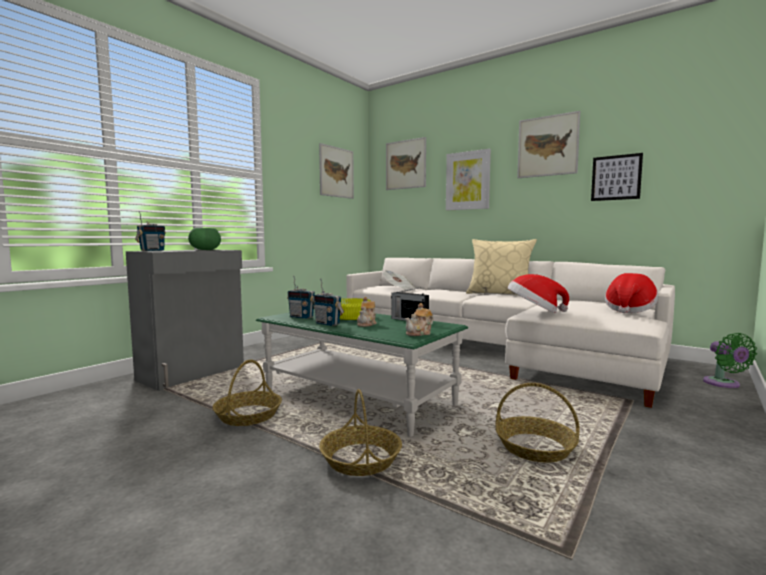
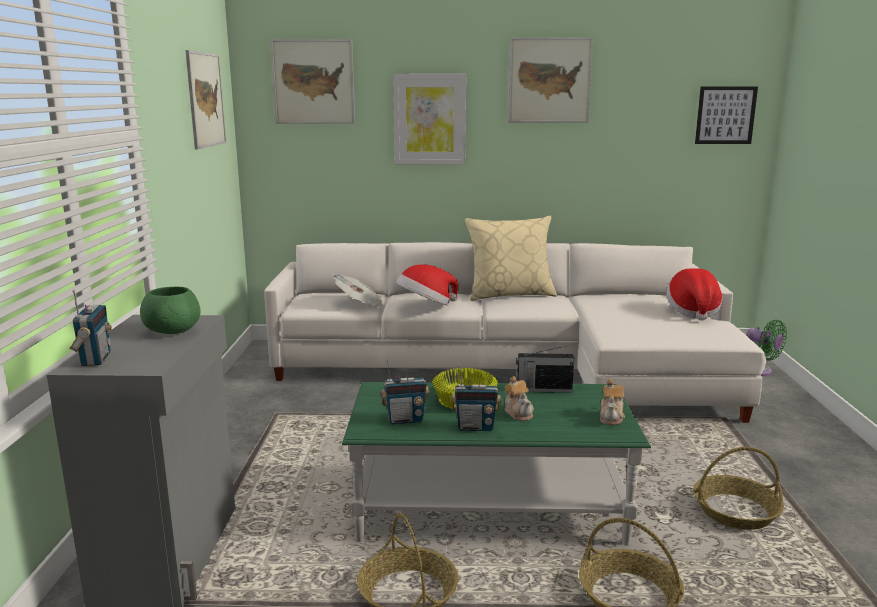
camera: 35 degrees left, 10 degrees up
(534, 311) = (622, 334): hat -> hat (426, 305)
(616, 177) = (633, 132): picture -> picture (725, 115)

